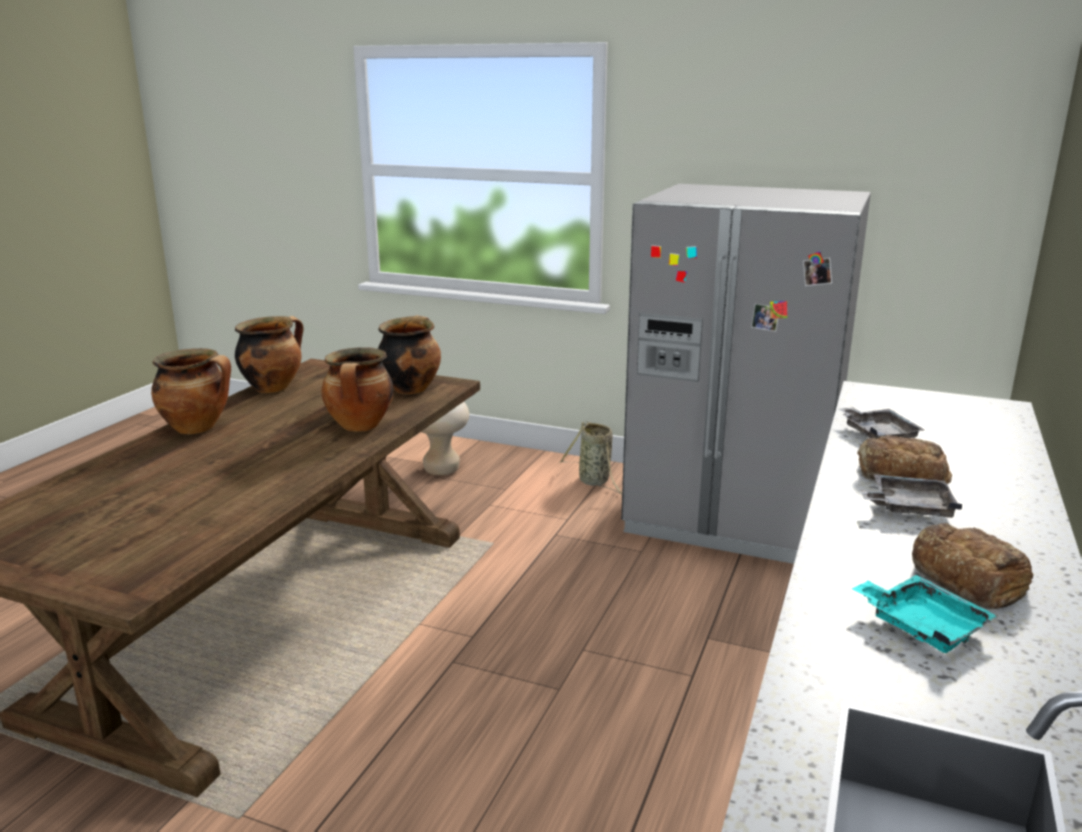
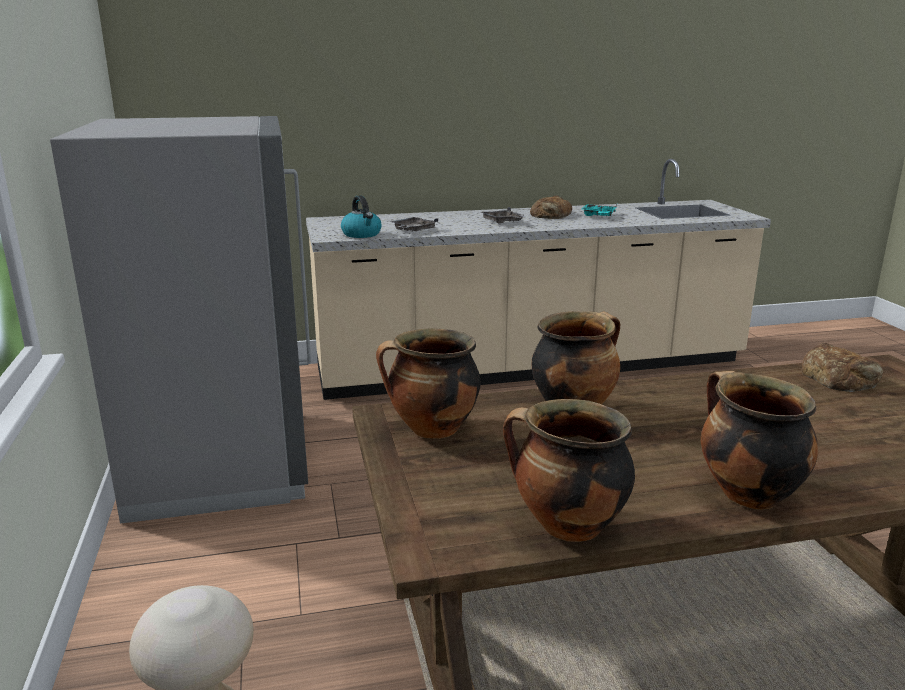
camera: 125 degrees left, 0 degrees up
(595, 482) = (175, 561): basket -> none
(872, 406) = (362, 234): none -> kettle
(900, 473) = (464, 225): bread -> bread (839, 377)

